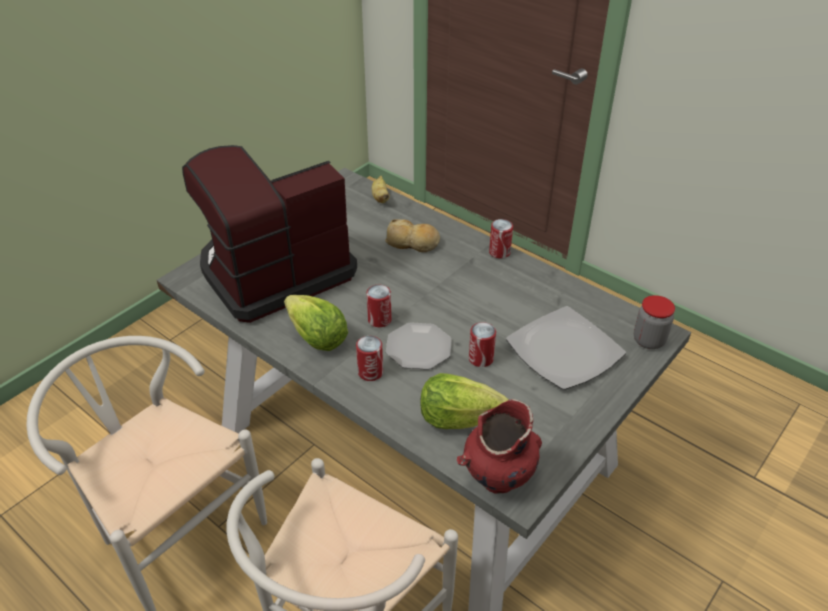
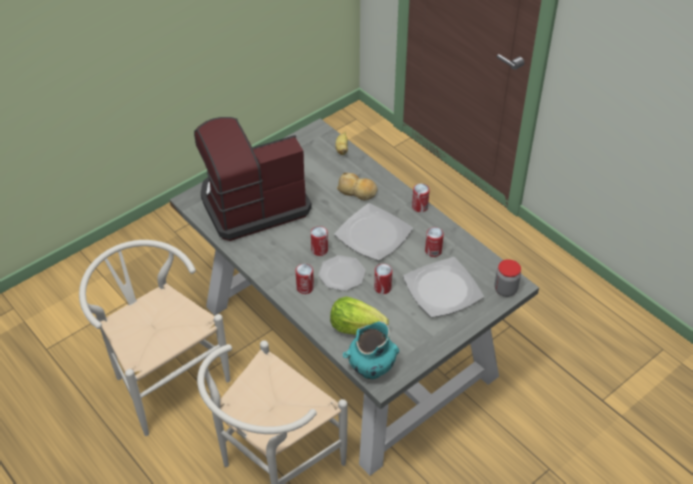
camera: 10 degrees right, 5 degrees up
(317, 338) = (273, 258): lettuce -> none
(449, 293) = (373, 235): none -> plate
(497, 478) = (370, 369): red vase -> turquoise vase
(534, 303) = (433, 251): none -> can

